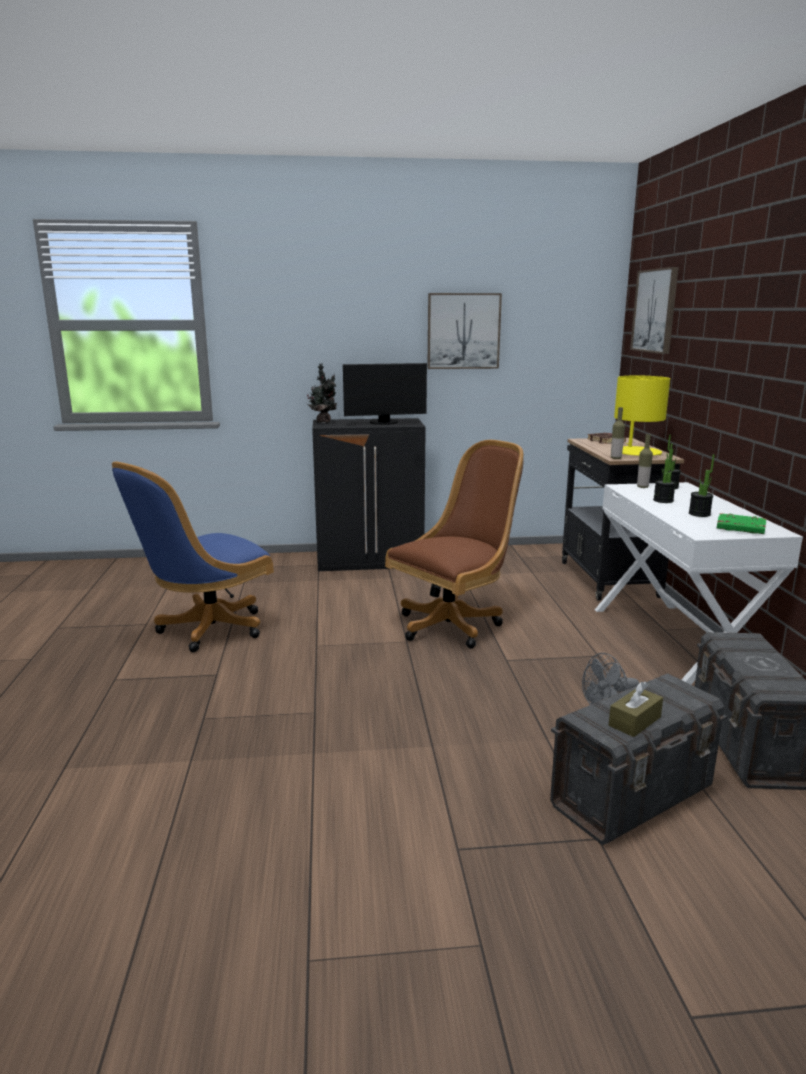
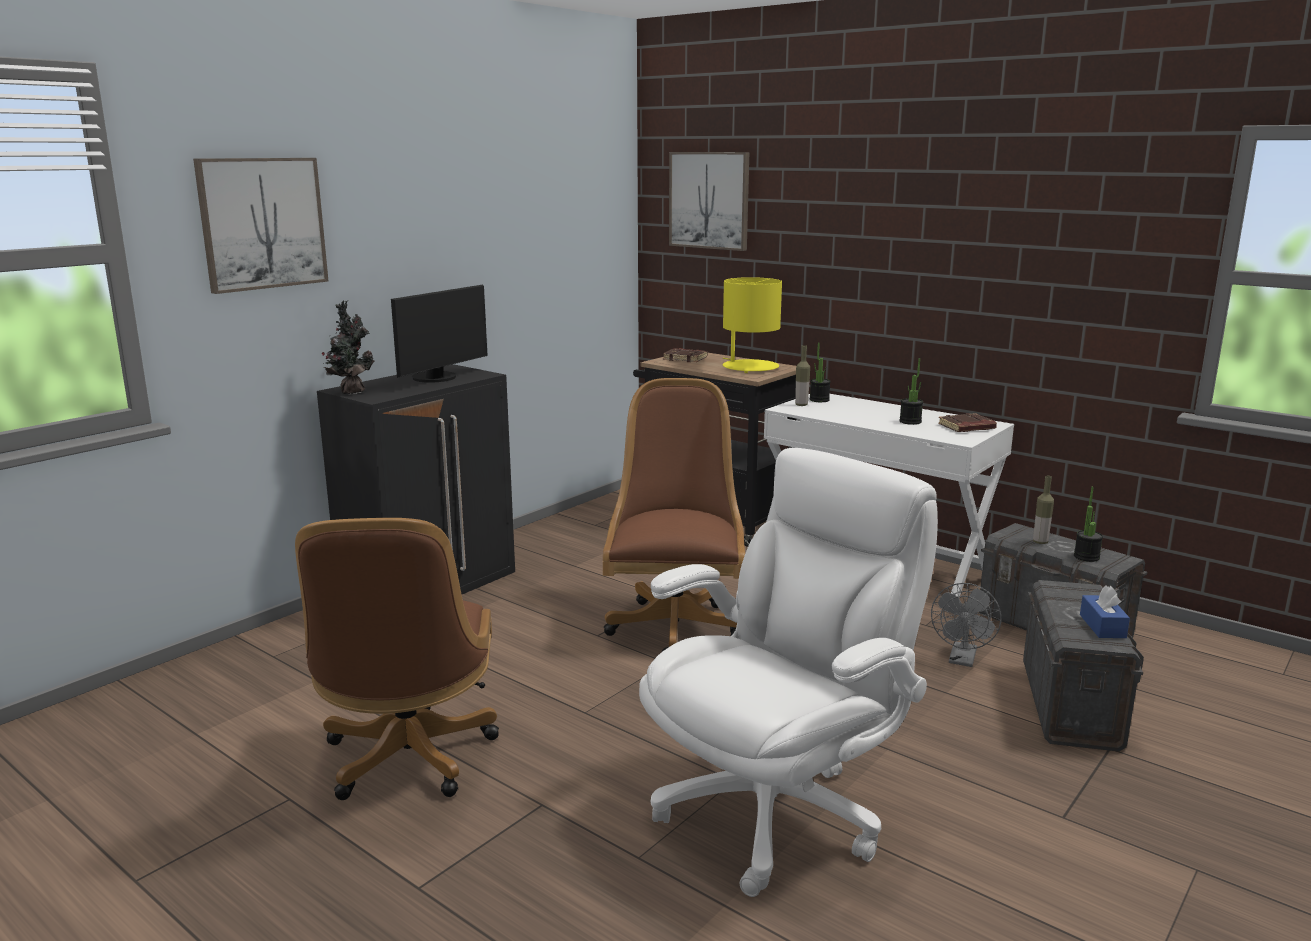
camera: 45 degrees left, 0 degrees up
(204, 632) = (407, 766): blue office chair -> brown office chair
(301, 738) = (776, 812): none -> white office chair
(463, 331) = (489, 234): picture -> picture (262, 223)
(616, 458) = (754, 377): bottle -> bottle (1040, 542)
(634, 721) = (1102, 626): brown tissue box -> blue tissue box
(663, 500) = (853, 415): potted plant -> potted plant (1086, 557)
(740, 528) = (966, 427): green book -> brown book

